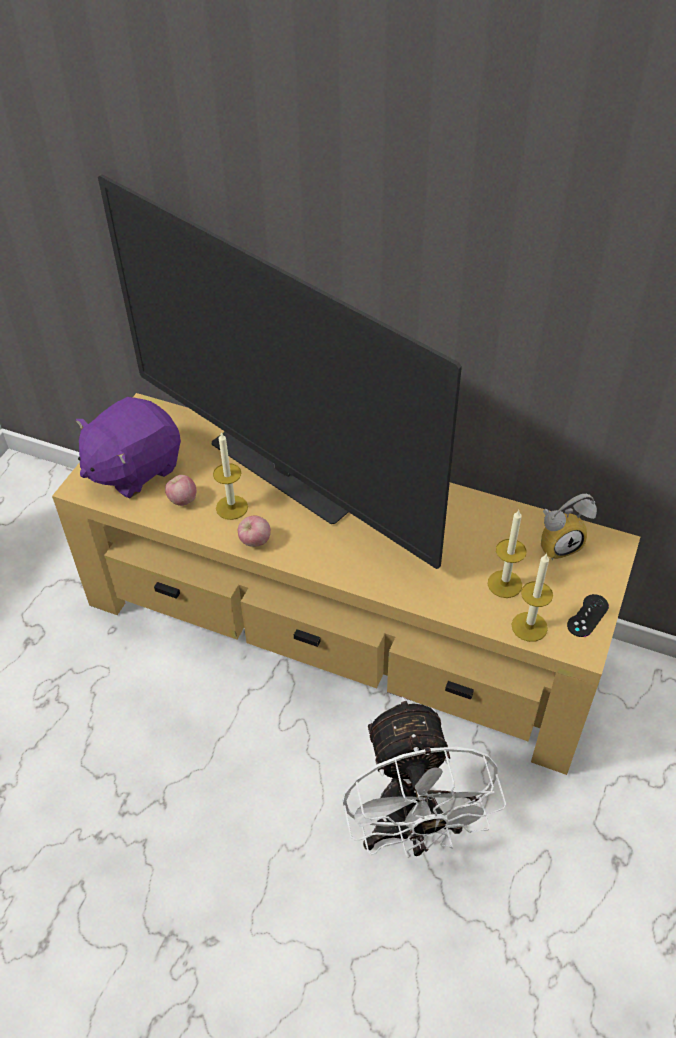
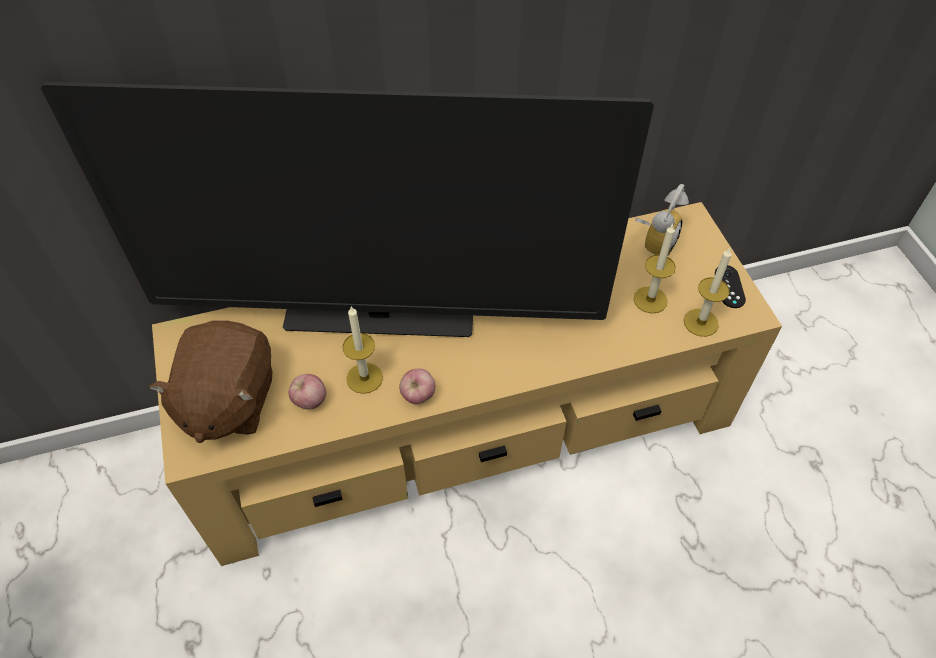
camera: 40 degrees left, 5 degrees up
(133, 468) = (227, 401): purple plush toy -> brown plush toy
(411, 830) = (670, 552): white fan -> none

